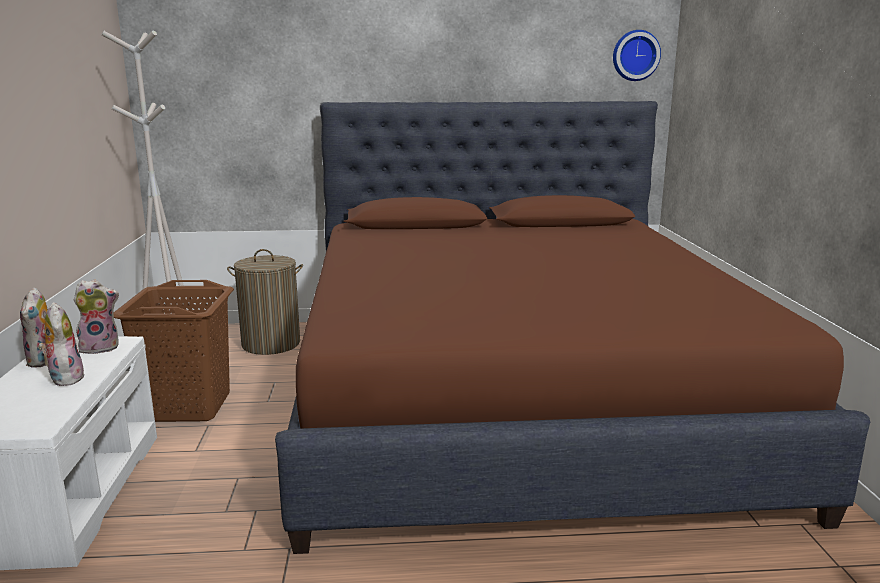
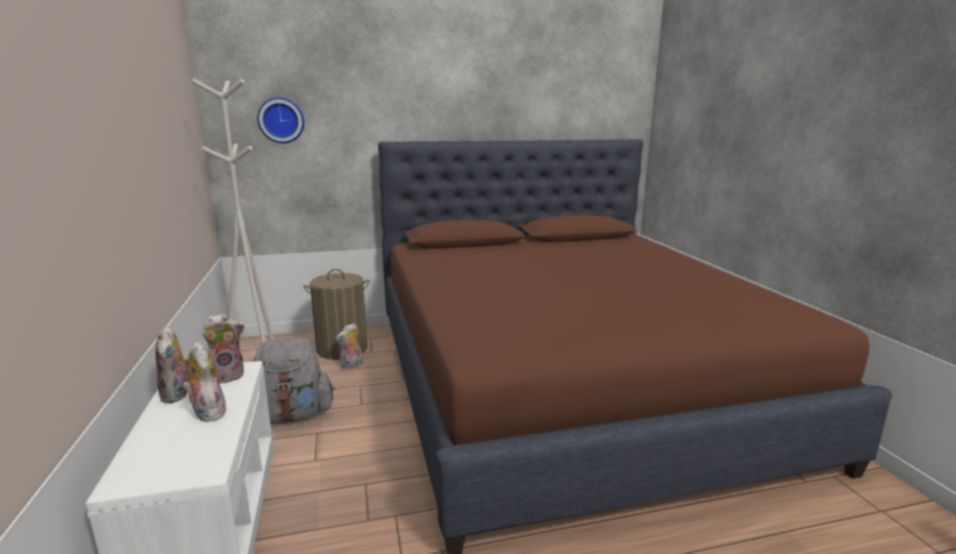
camera: 10 degrees left, 0 degrees up
(189, 406) = (292, 416): brown laundry basket -> grey backpack
(274, 361) = (352, 366): none -> plush toy
(635, 55) = (624, 103): wall clock -> wall clock (281, 120)

